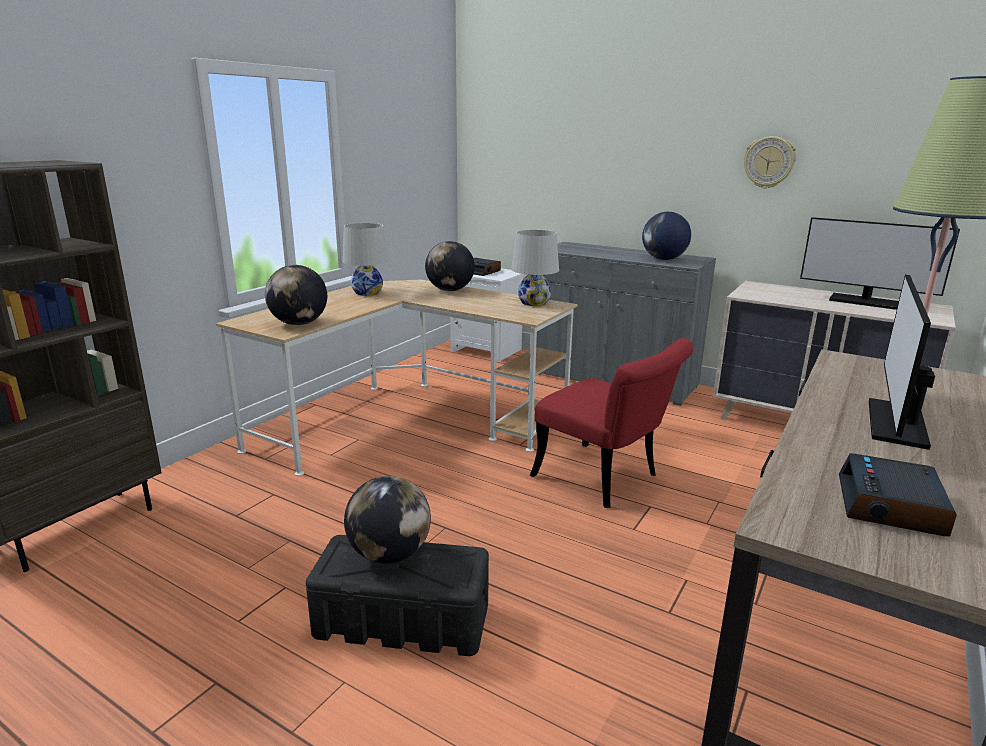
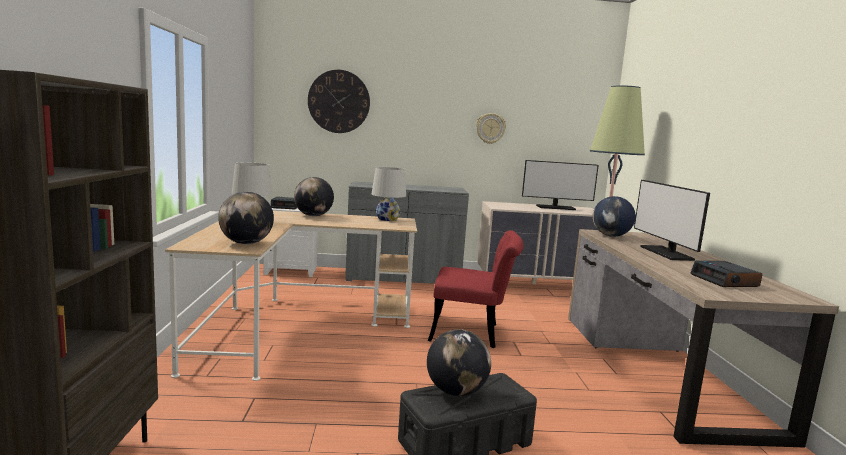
camera: 35 degrees left, 10 degrees down
(549, 131) = (339, 101): none -> wall clock
(664, 259) = (439, 189): globe -> globe (611, 236)

